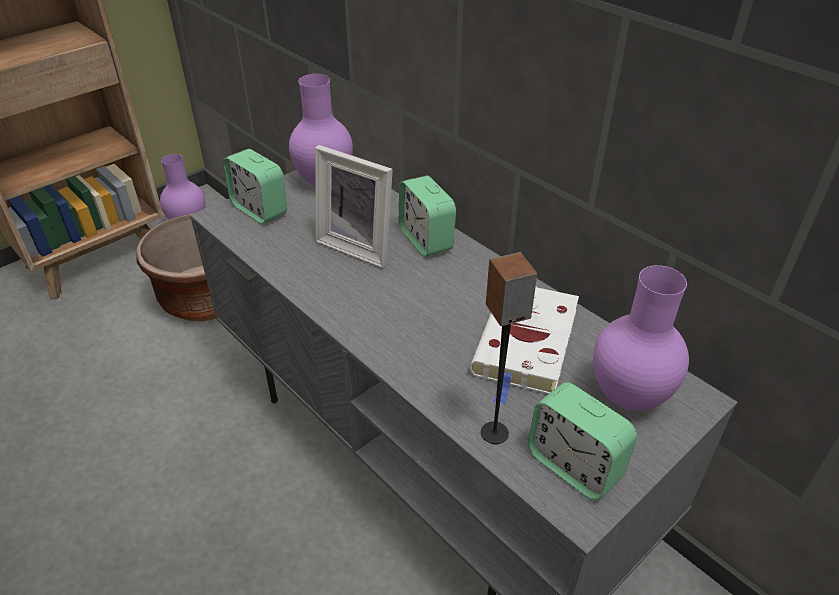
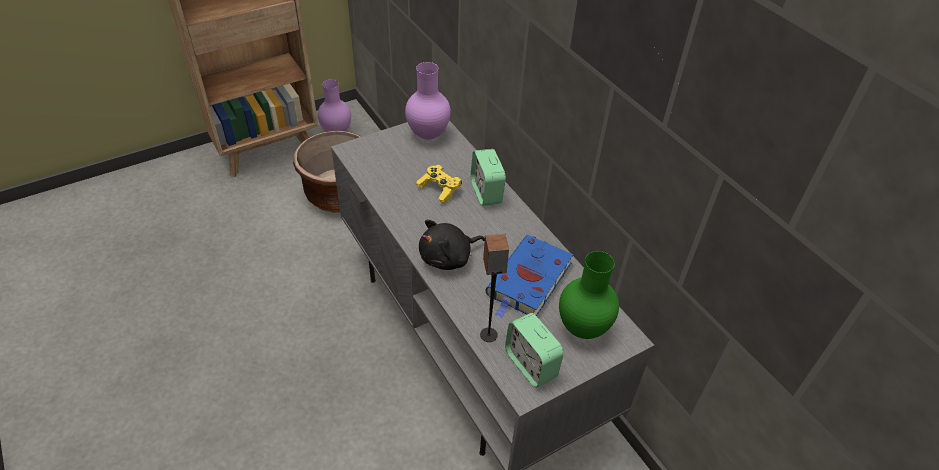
camera: 10 degrees right, 5 degrees up
(259, 210) = (378, 150): alarm clock -> none
(359, 245) = (439, 189): picture frame -> yellow game controller
(399, 333) = (448, 258): none -> black plush toy
(525, 345) = (528, 281): white book -> blue book
(627, 396) = (582, 327): purple vase -> green vase

